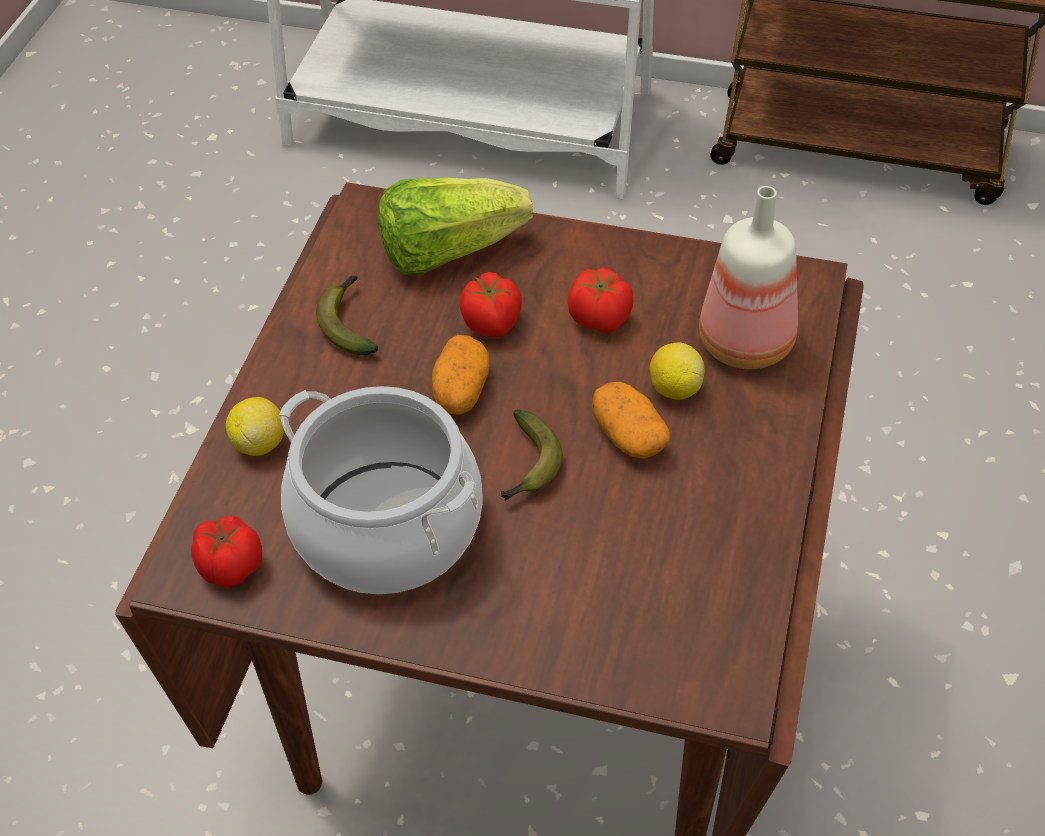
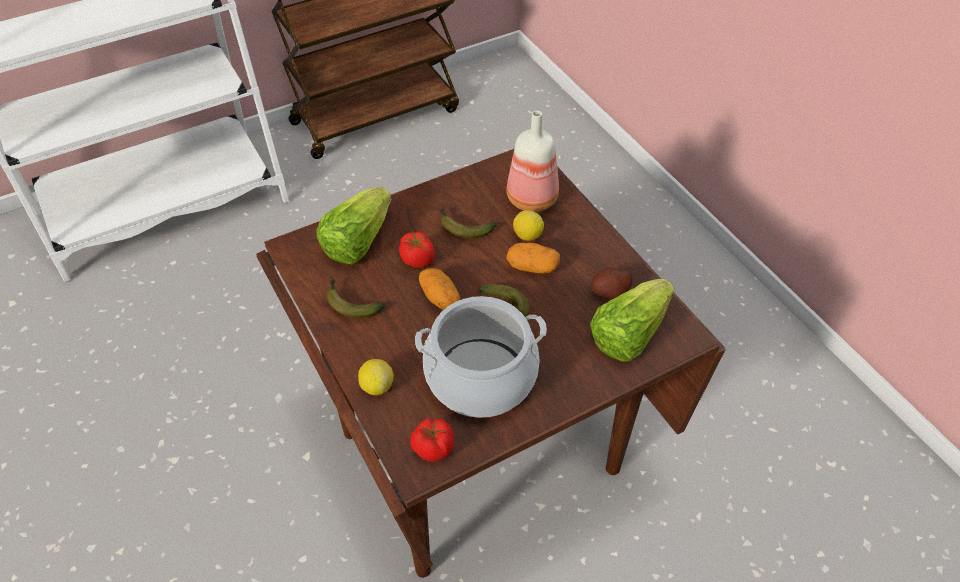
camera: 45 degrees left, 0 degrees up
(600, 320) = (462, 227): tomato -> banana
(648, 624) = (628, 334): none -> lettuce
(696, 548) = (610, 292): none -> potato

